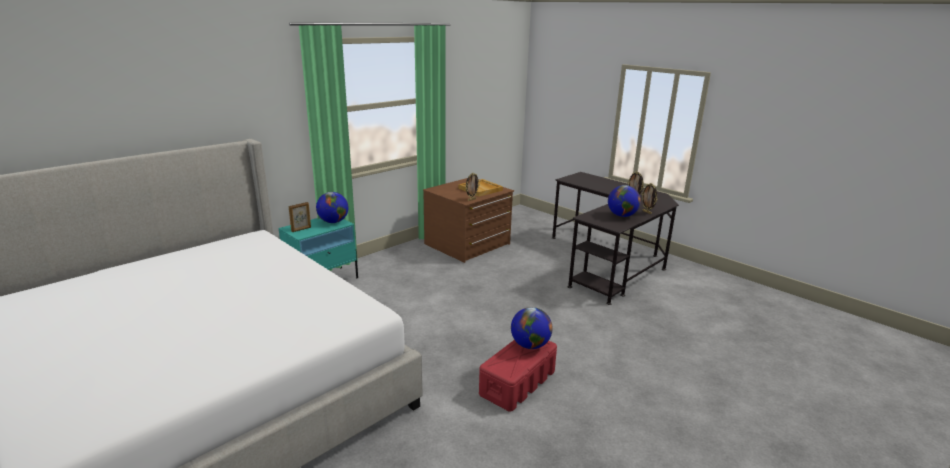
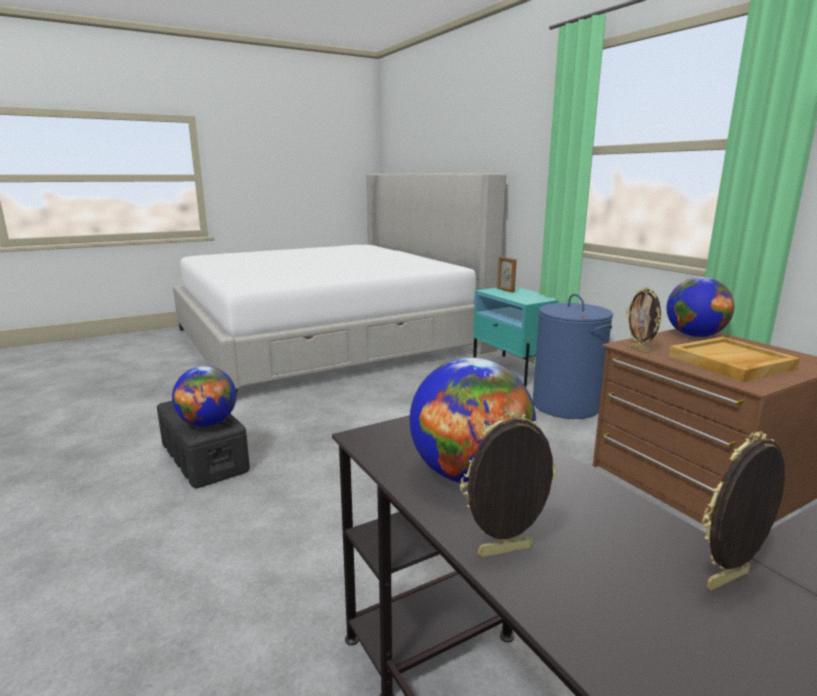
camera: 105 degrees right, 5 degrees down
(333, 222) = (531, 298): globe -> globe (694, 336)
(390, 266) = (566, 405): none -> blue laundry basket
(518, 383) = (204, 458): red storage box -> black storage box

